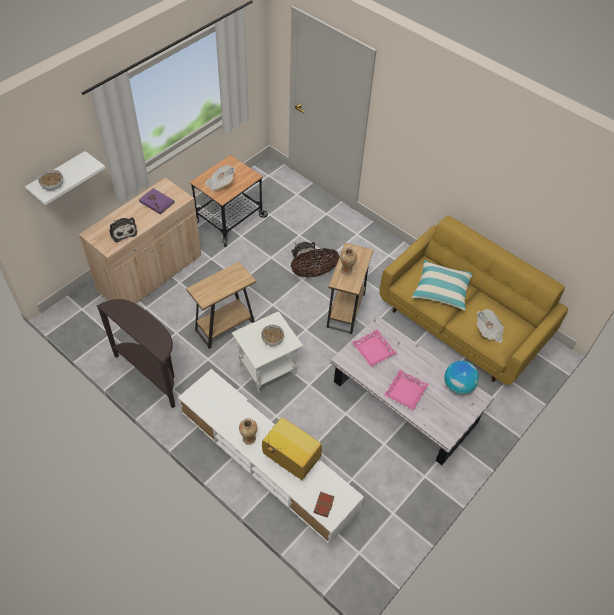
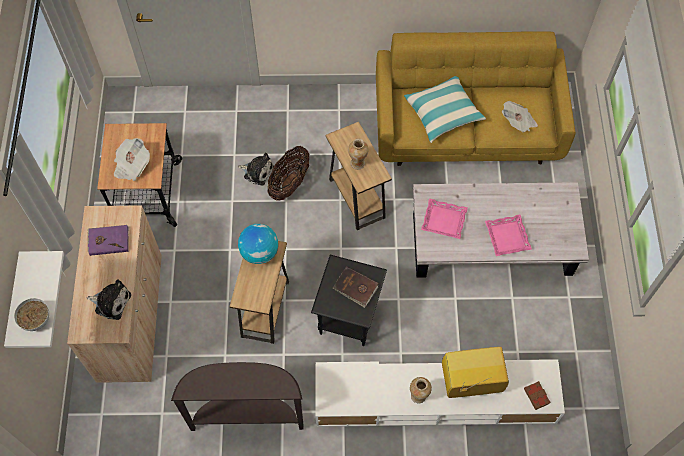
camera: 40 degrees left, 10 degrees up
(268, 370) = (349, 316): white side table -> black side table
(272, 340) = (355, 287): bowl -> brown book
(458, 386) = (541, 195): globe -> globe (259, 252)

